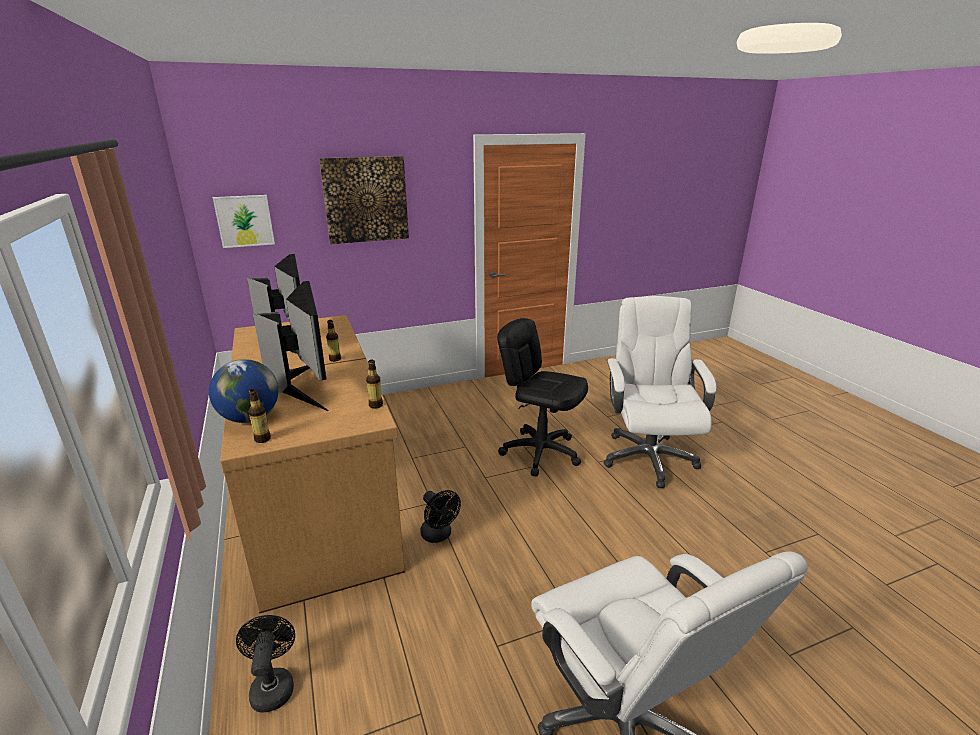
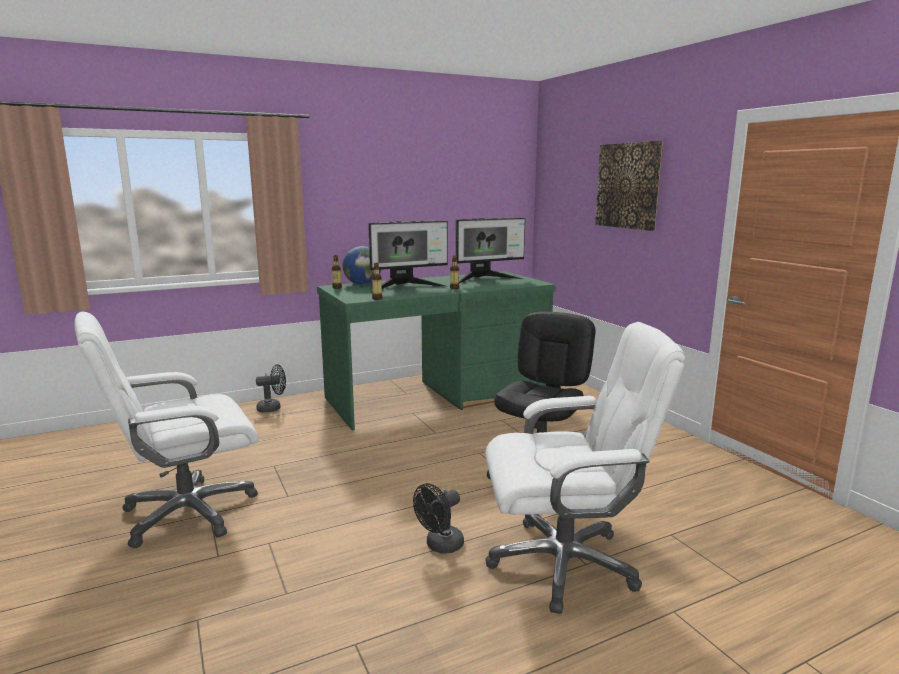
camera: 85 degrees right, 10 degrees down
(244, 221) = (557, 197): picture -> none
(322, 495) = (438, 396): brown desk -> green desk
(439, 535) = (392, 438): black fan -> black fan (440, 546)

